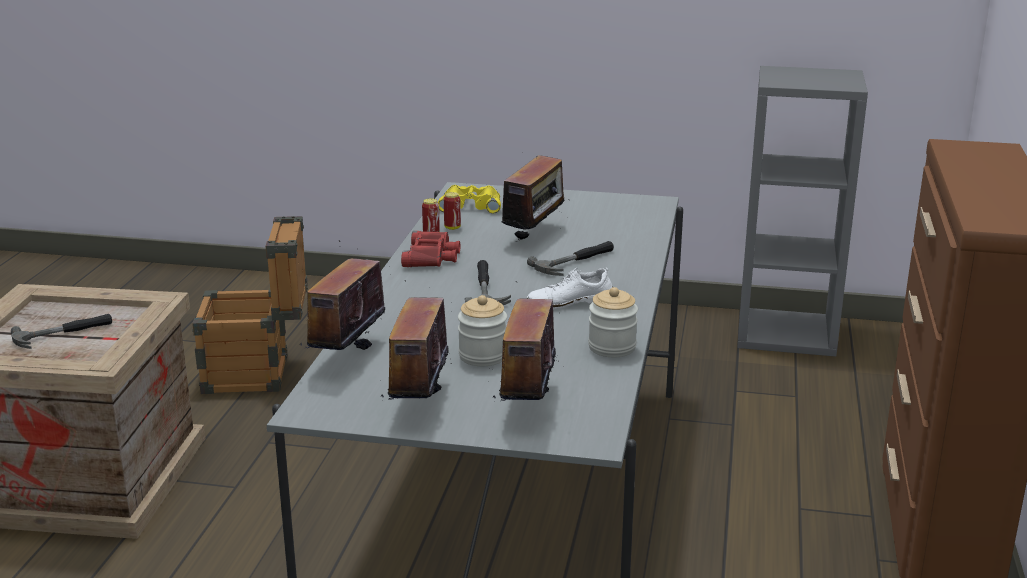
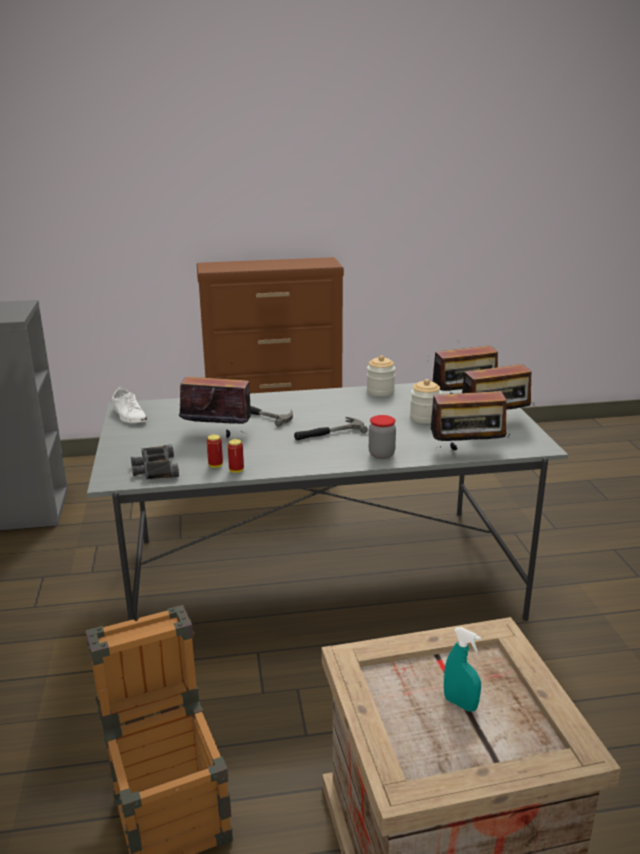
camera: 110 degrees left, 0 degrees up
(63, 334) = (460, 703): hammer -> turquoise spray bottle
(395, 305) = (381, 454): none -> jar
(431, 257) = (284, 461): red binoculars -> none
(471, 205) = (155, 468): yellow binoculars -> black binoculars
(570, 301) = (328, 408): white shoe -> white shoe (129, 415)

